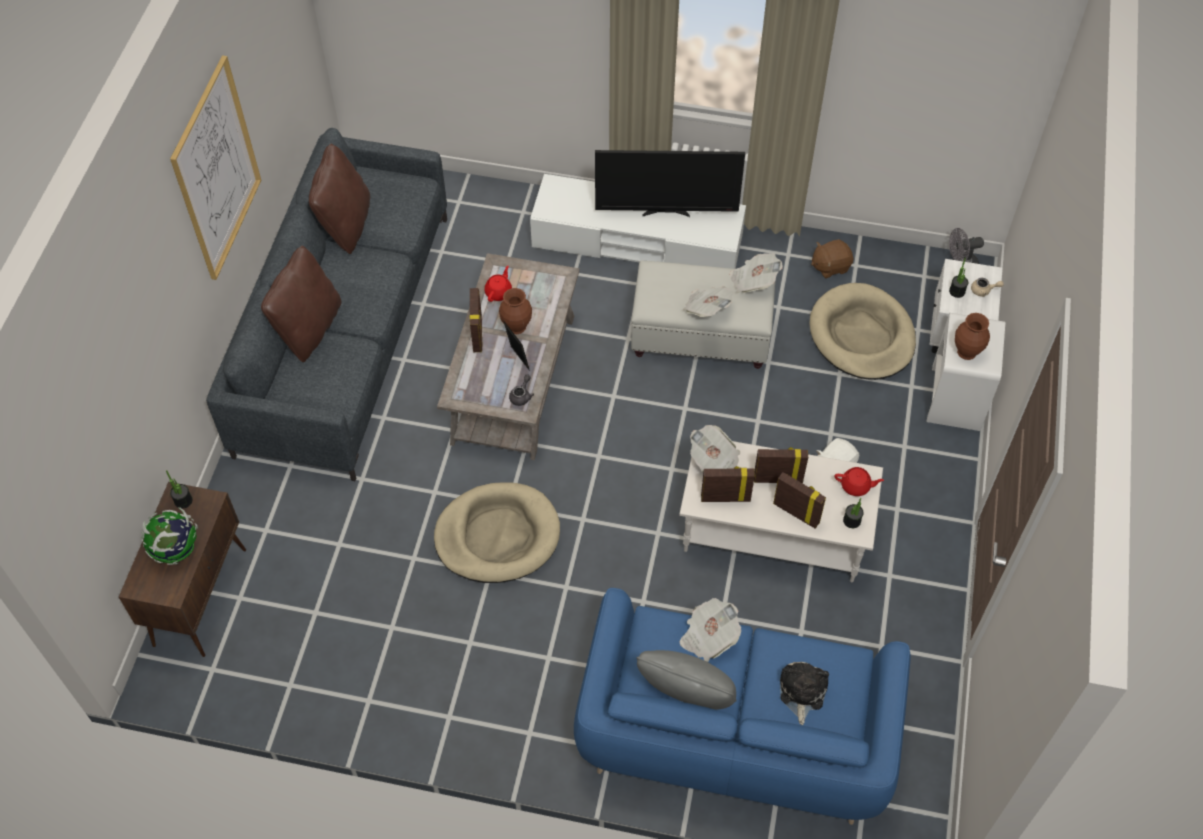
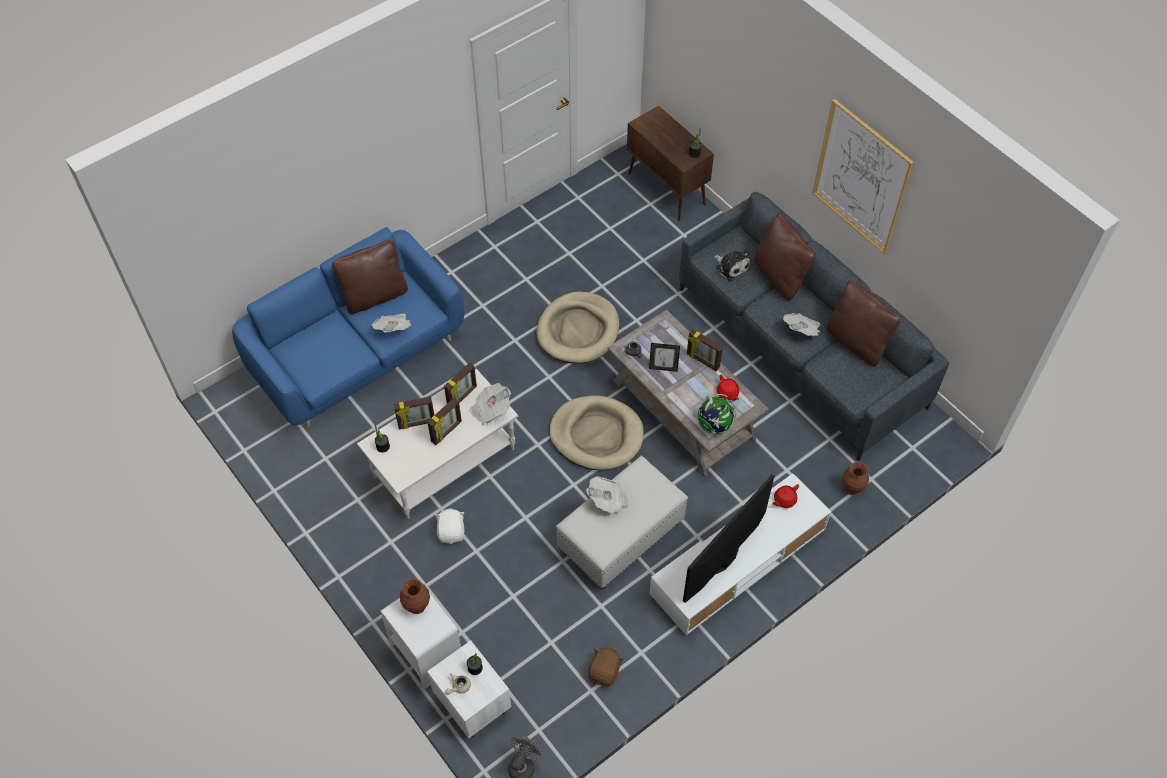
camera: 130 degrees right, 0 degrees up
(176, 550) = (665, 137): globe -> globe (714, 426)
(516, 327) = (690, 384): brown vase -> brown vase (852, 488)
(685, 698) = (374, 296): grey pillow -> brown pillow
(753, 281) = (605, 546): newspaper -> newspaper (802, 330)
(801, 692) = (322, 345): plush toy -> plush toy (731, 267)
(856, 486) = (400, 467): red teapot -> red teapot (784, 500)
(861, 335) = (529, 638): beige dog bed -> beige dog bed (596, 435)

